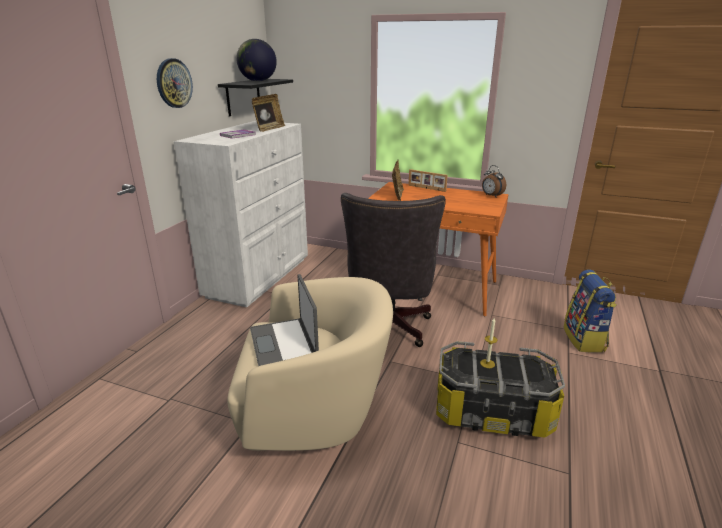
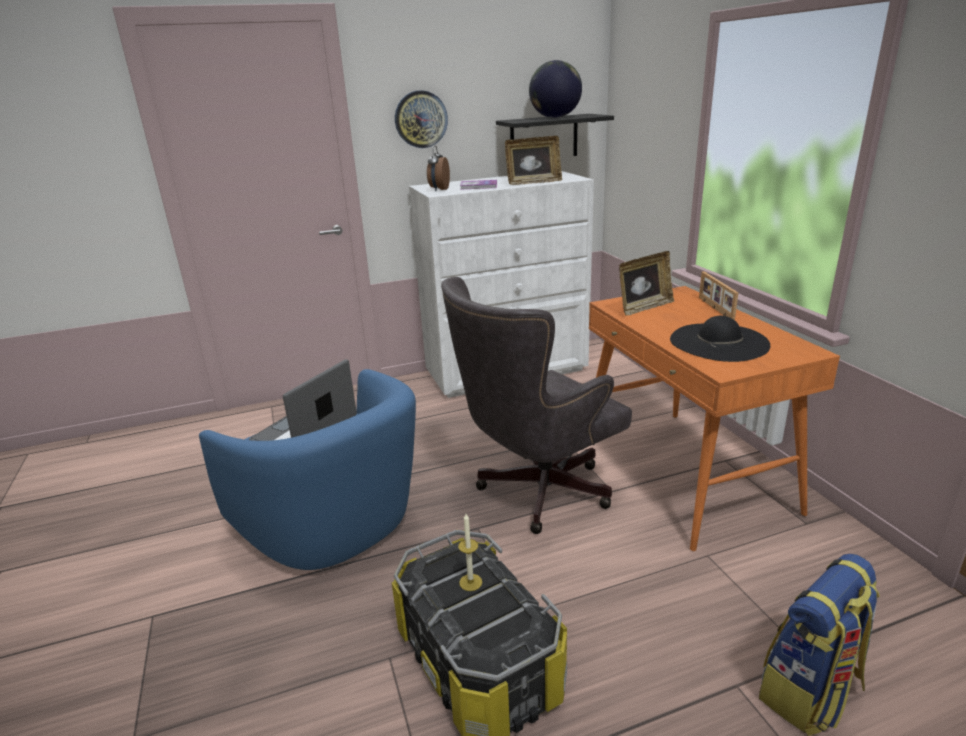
camera: 50 degrees right, 0 degrees up
(313, 413) = (334, 528): beige armchair -> blue armchair
(462, 201) = (719, 342): none -> black hat
(491, 196) = (794, 349): alarm clock -> alarm clock (439, 189)

